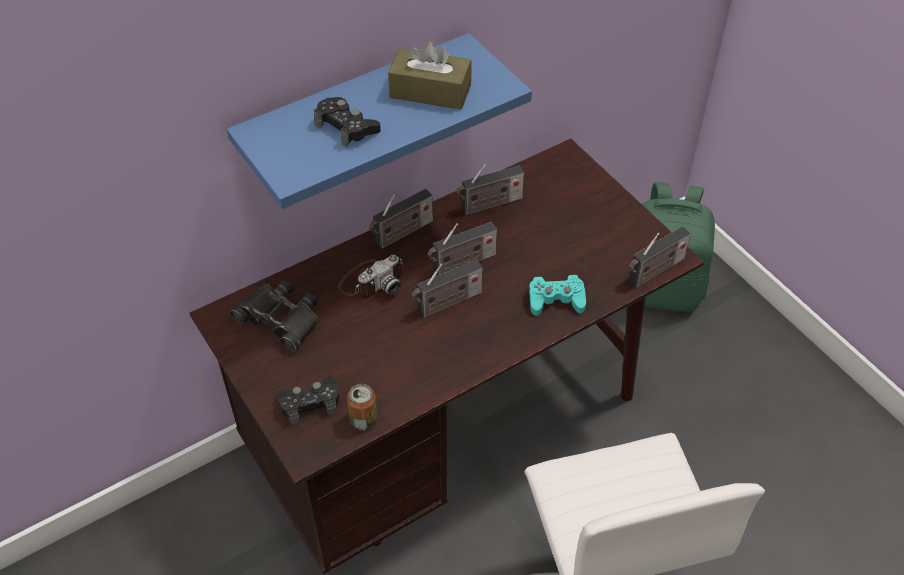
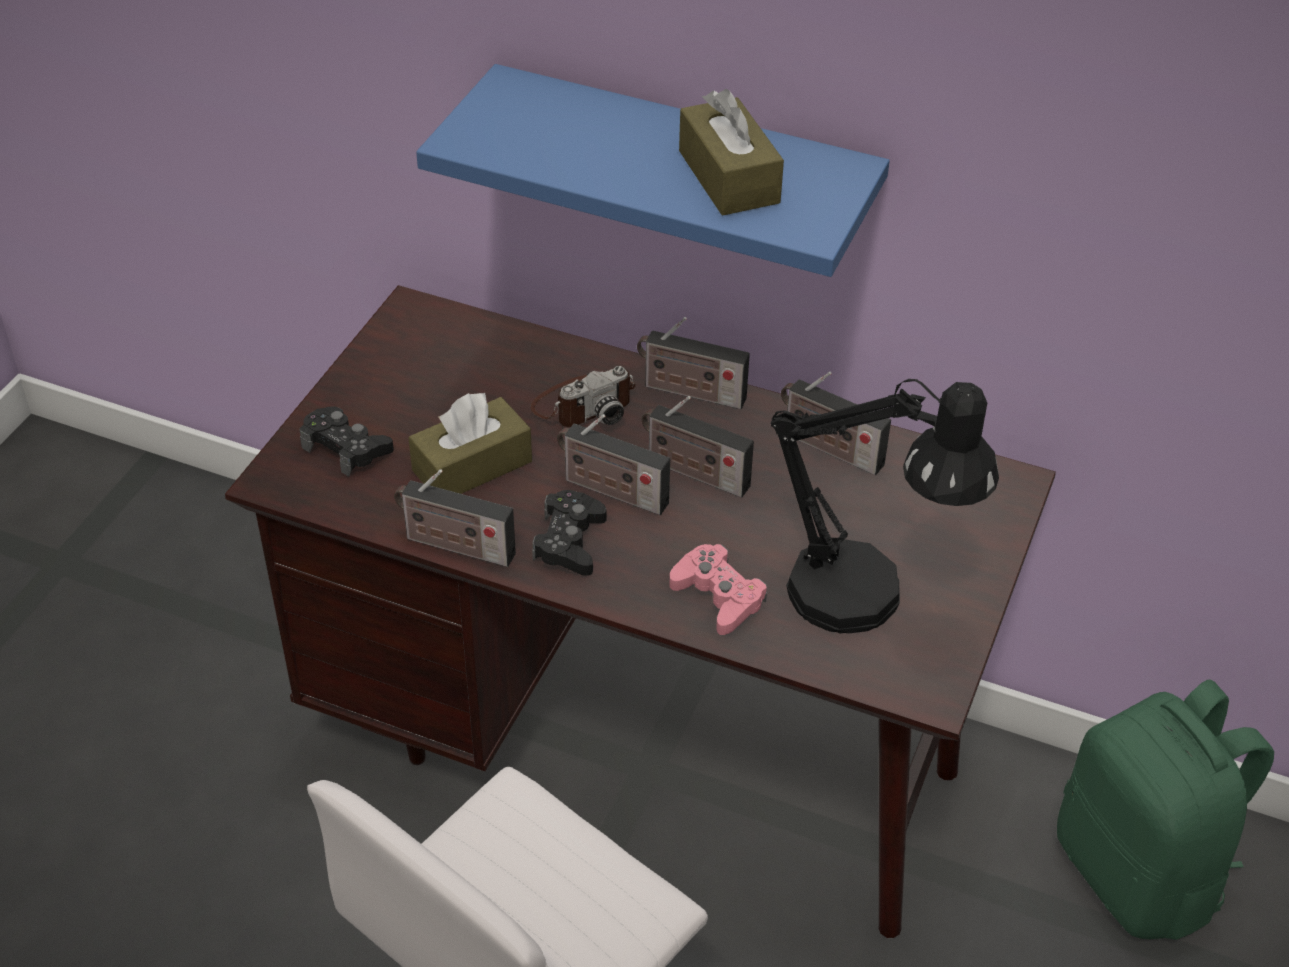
camera: 55 degrees right, 5 degrees down
(279, 319) = (450, 359): black binoculars -> none
(346, 127) = (588, 143): black game controller -> black game controller (569, 541)
(363, 420) = (357, 506): can -> none
(371, 281) = (583, 405): camera -> camera turned 45 degrees counterclockwise
(376, 352) = (472, 466): none -> brown tissue box
(556, 300) = (718, 596): turquoise game controller -> pink game controller
(601, 247) = (867, 601): none -> black table lamp
(654, 272) = (877, 682): radio -> radio (455, 546)

